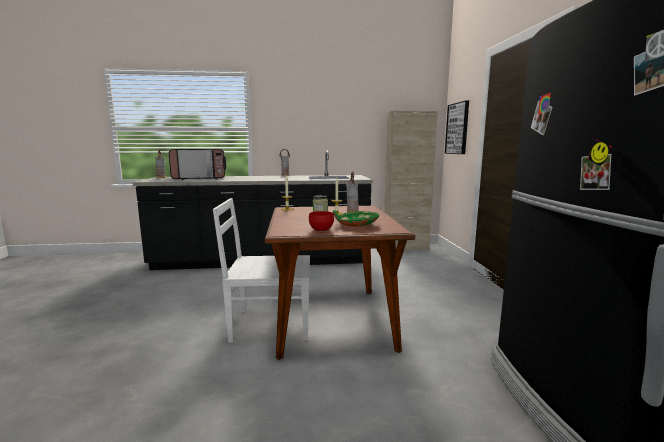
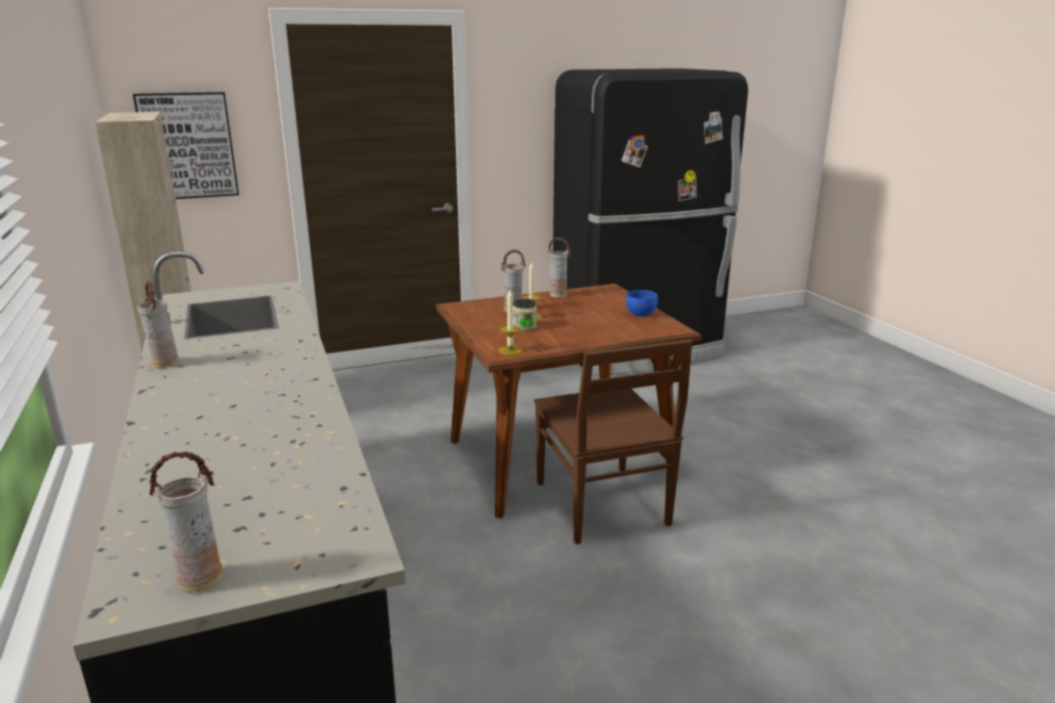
camera: 105 degrees left, 10 degrees up
(200, 178) = (236, 473): microwave -> none
(269, 324) = (602, 505): white chair -> brown chair
(321, 230) = (641, 314): red bowl -> blue bowl
(356, 225) = (599, 303): green bowl -> none
(380, 220) = (558, 295): none -> vase

